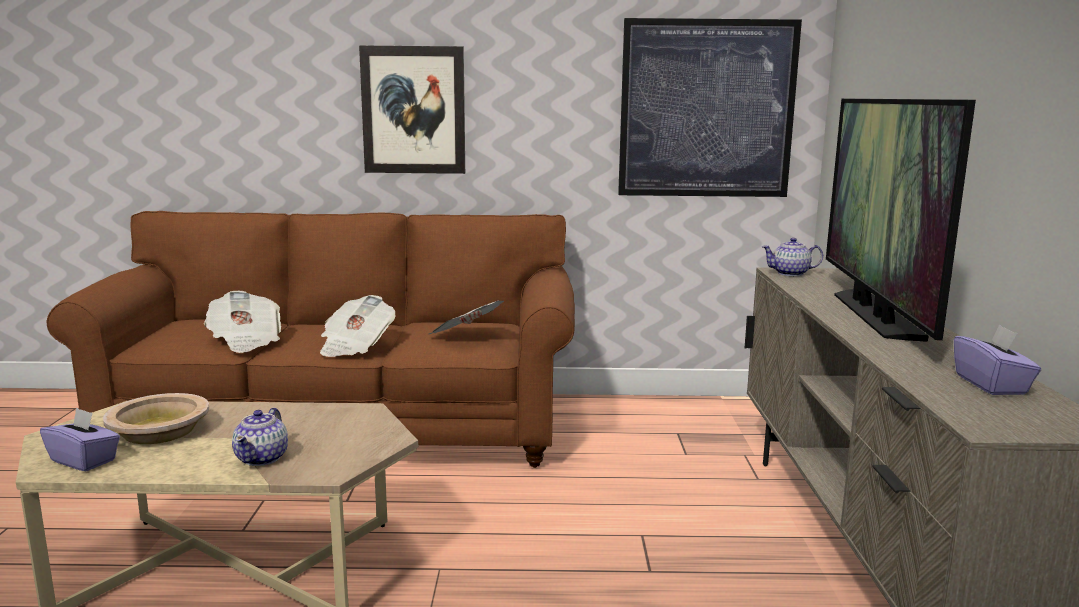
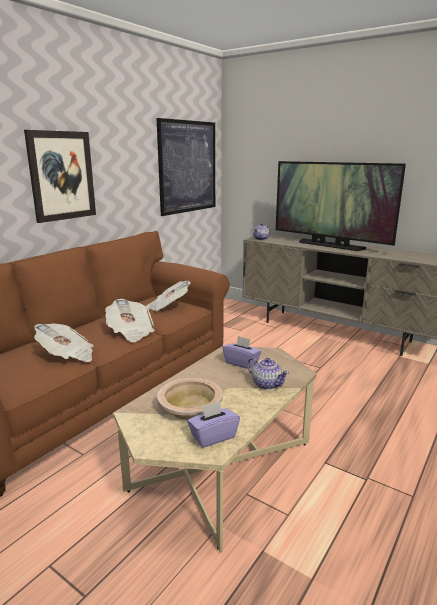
camera: 55 degrees left, 5 degrees up
(991, 385) = (412, 255): purple tissue box -> purple tissue box (241, 363)

